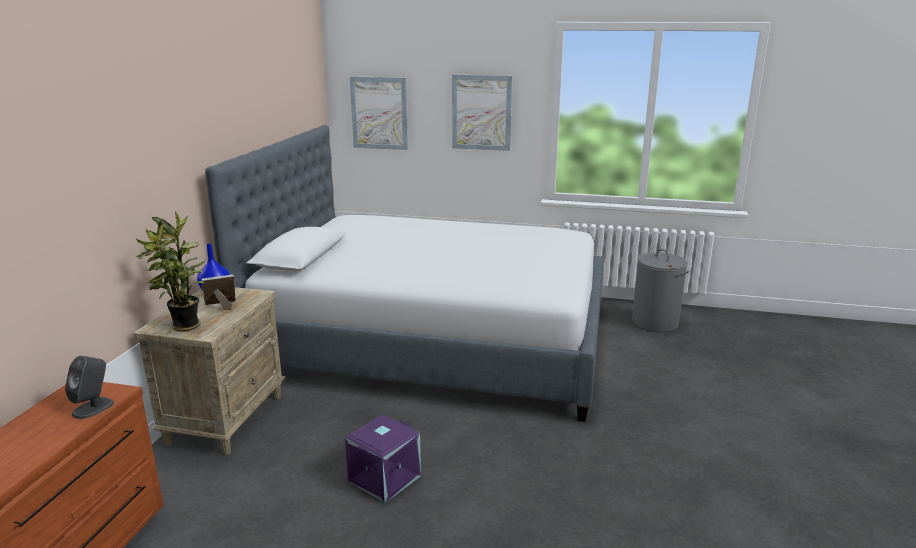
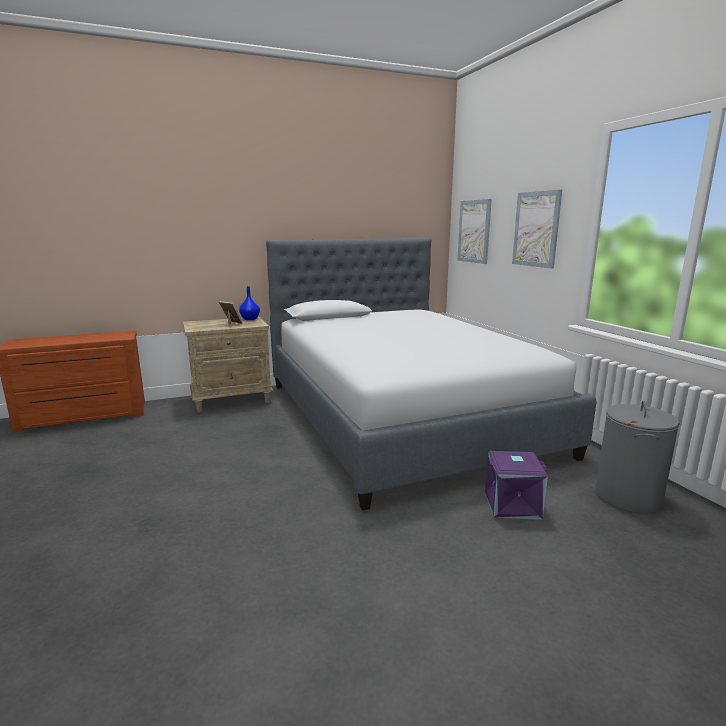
camera: 55 degrees right, 5 degrees down
(93, 408) = (106, 338): grey speaker -> none
(184, 327) = (197, 325): potted plant -> none
(384, 477) = (208, 457): purple storage box -> purple storage box (512, 504)

